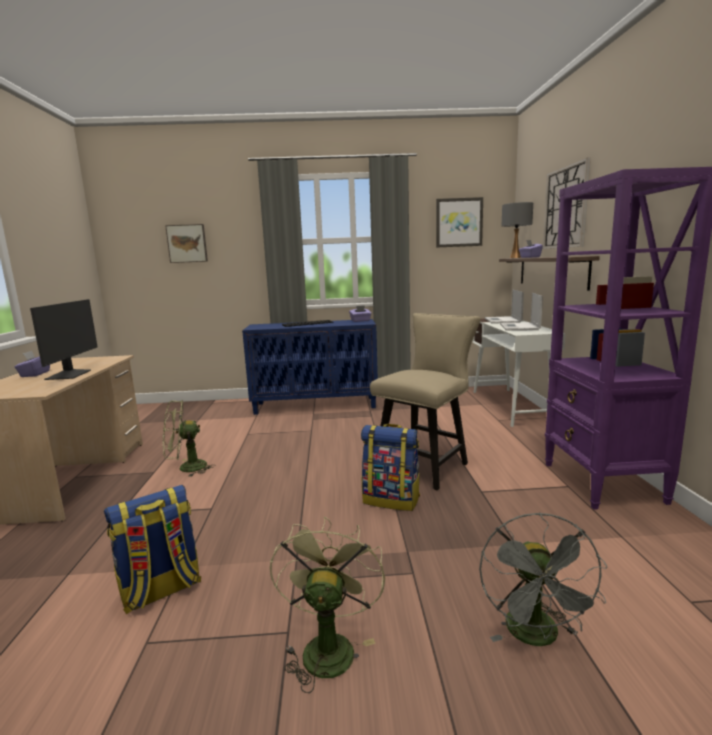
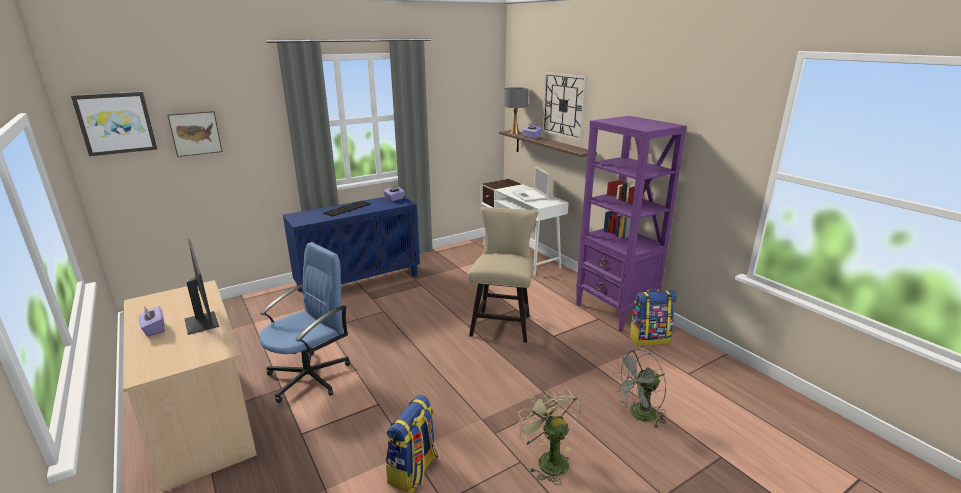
camera: 30 degrees left, 10 degrees up
(186, 468) = (310, 376): green fan -> blue office chair
(392, 499) = (503, 358): backpack -> backpack (649, 338)
(459, 222) = (464, 98): picture -> picture (116, 123)
(503, 320) = (508, 185): laptop -> none
(537, 637) = (638, 415): grey fan -> grey fan turned 90 degrees clockwise

